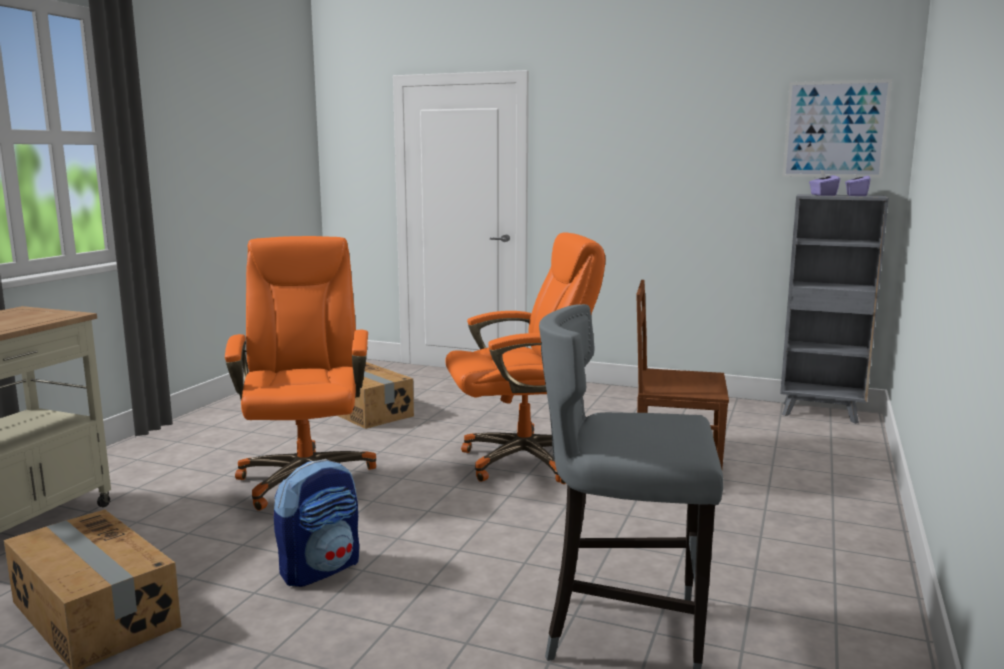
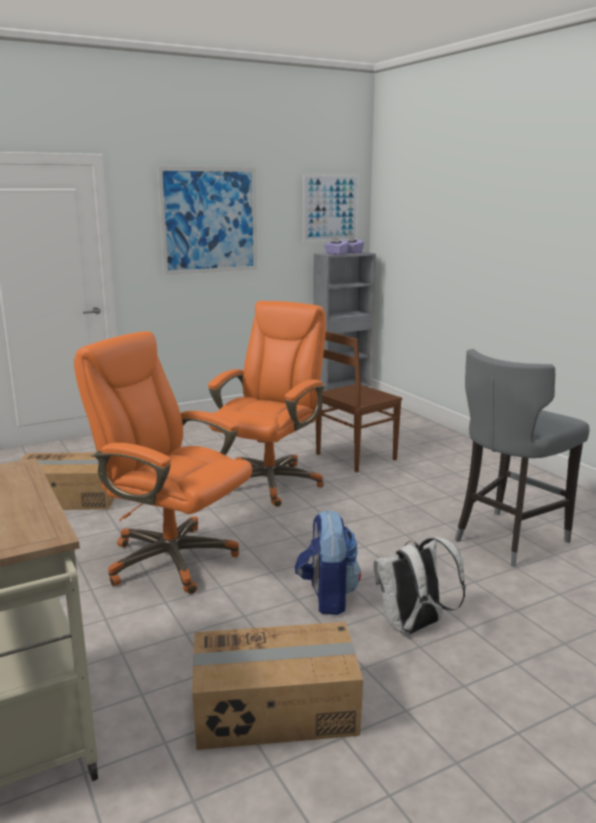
camera: 50 degrees left, 5 degrees up
(309, 636) = (413, 627): none -> white backpack
(645, 144) = (209, 220): none -> picture

